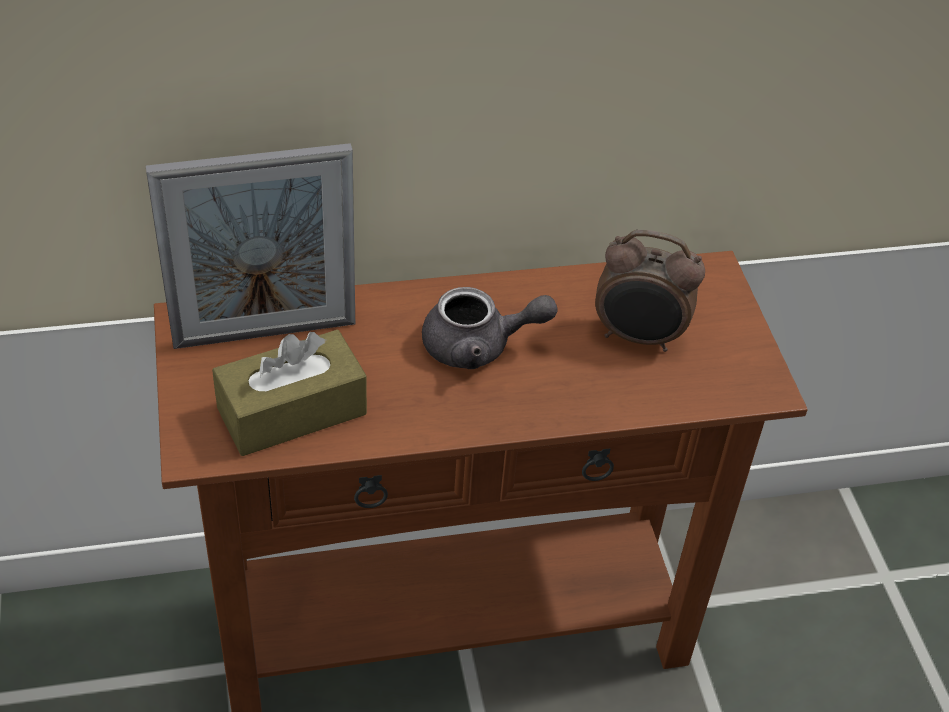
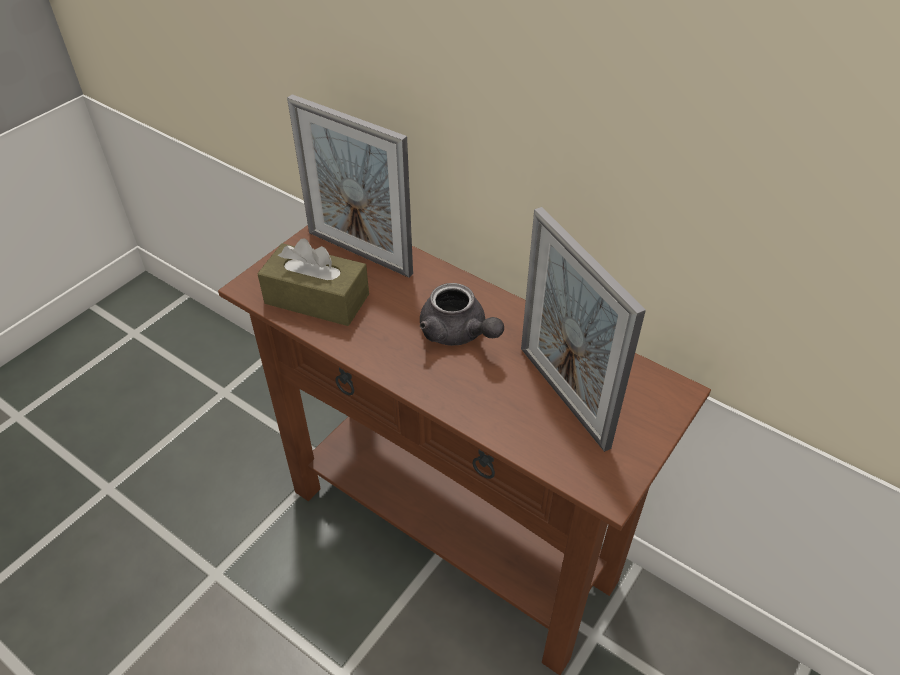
camera: 50 degrees right, 0 degrees up
(638, 337) = (563, 396): alarm clock -> picture frame

